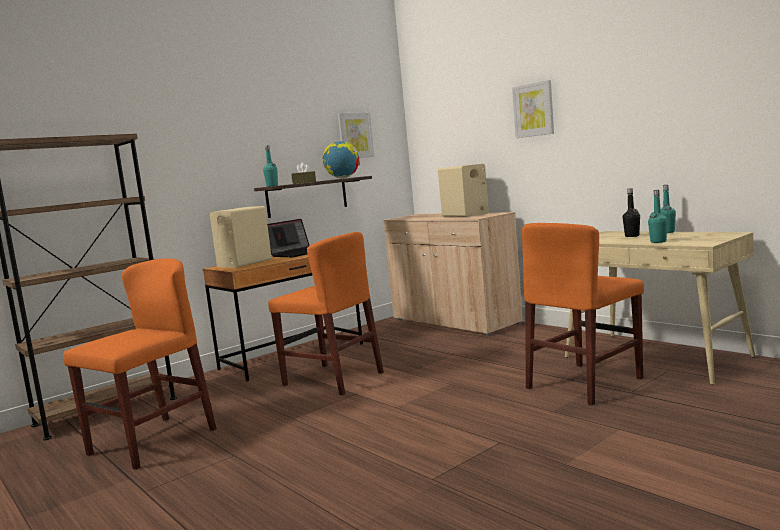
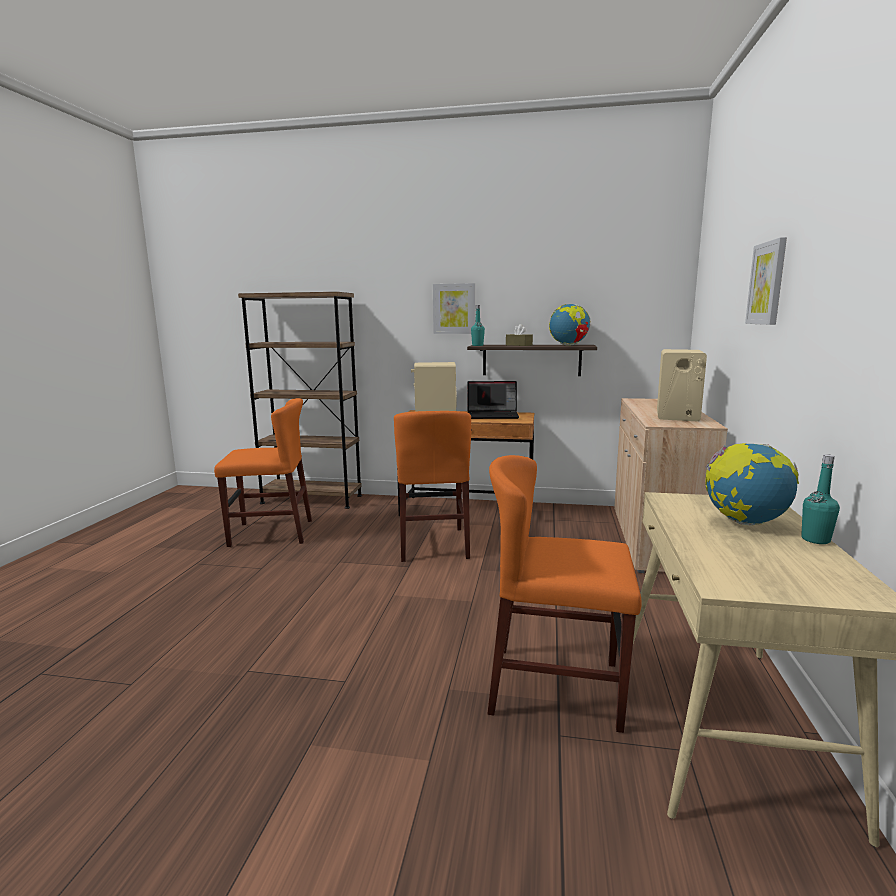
camera: 50 degrees right, 5 degrees up
(355, 135) = (608, 297): picture -> picture (454, 308)
(632, 236) = (745, 522): black bottle -> globe
(658, 242) = (707, 548): turquoise bottle -> none

